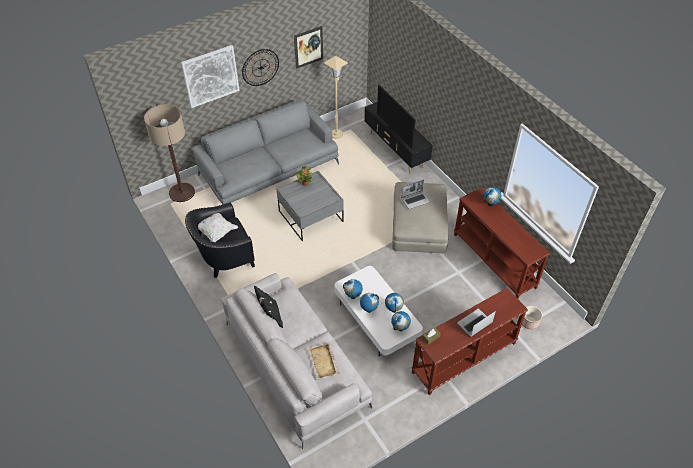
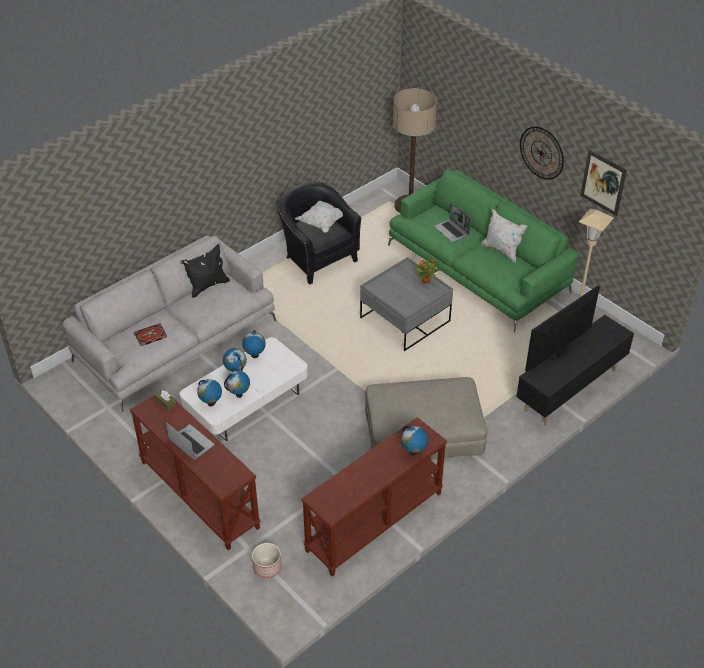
camera: 80 degrees right, 5 degrees down
(211, 76) = (489, 111): picture -> none
(269, 169) = (478, 268): grey sofa -> green sofa
(283, 140) = (501, 250): none -> white pillow
(323, 362) = (150, 336): beige tray -> book
(415, 200) = (434, 396): laptop -> laptop (452, 231)

